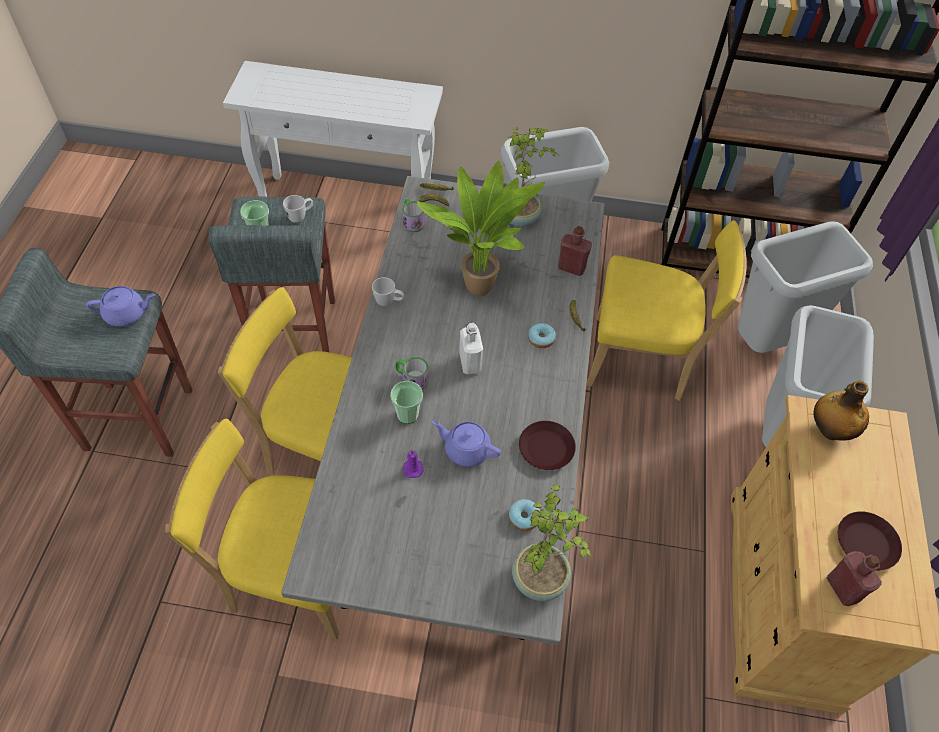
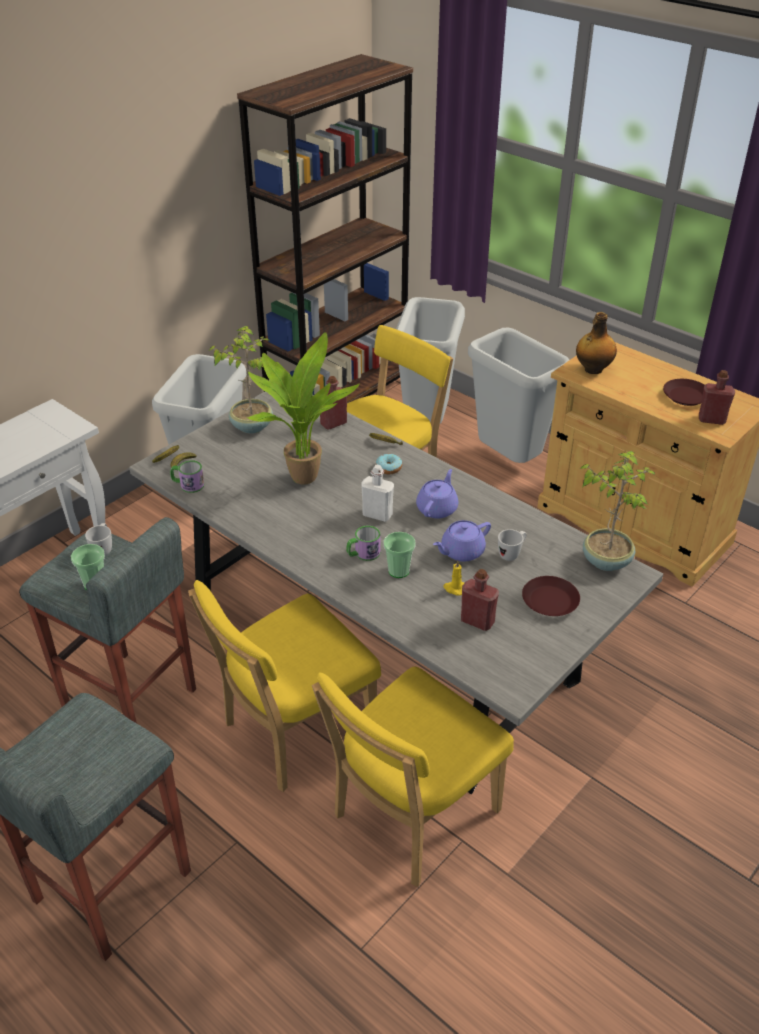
camera: 55 degrees left, 15 degrees down
(127, 314) = (92, 722): purple teapot -> purple teapot (437, 508)
(382, 505) = (477, 621): none -> red bottle
(389, 302) = (266, 534): white mug -> white mug (511, 554)
(413, 467) = (454, 588): purple candle -> yellow candle
(523, 517) = (547, 547): donut -> none
(545, 448) = (494, 509): brown plate -> brown plate (549, 601)

